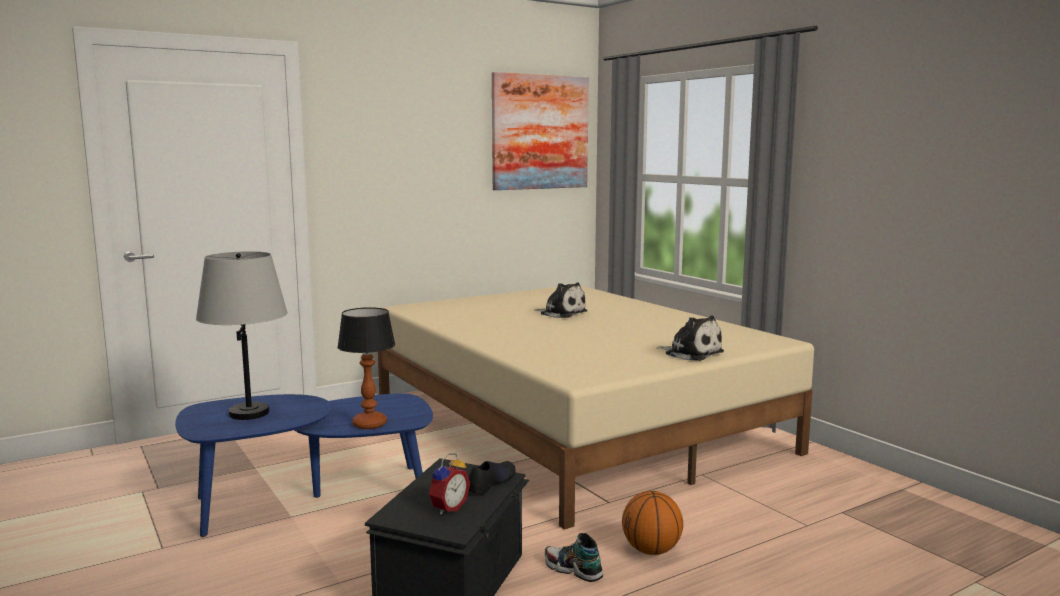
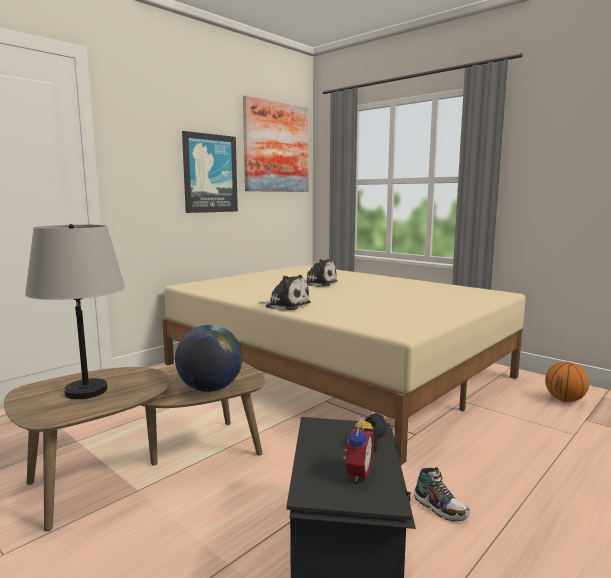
camera: 15 degrees left, 0 degrees up
(313, 498) = (151, 466): blue coffee table -> brown coffee table
(369, 424) = (210, 389): table lamp -> globe
(444, 171) = (210, 173): none -> picture
(573, 570) = (440, 508): shoe -> shoe turned 150 degrees counterclockwise
(651, 550) = (486, 476): basketball -> basketball (564, 400)
(691, 353) = (455, 305): plush toy -> plush toy (286, 305)

